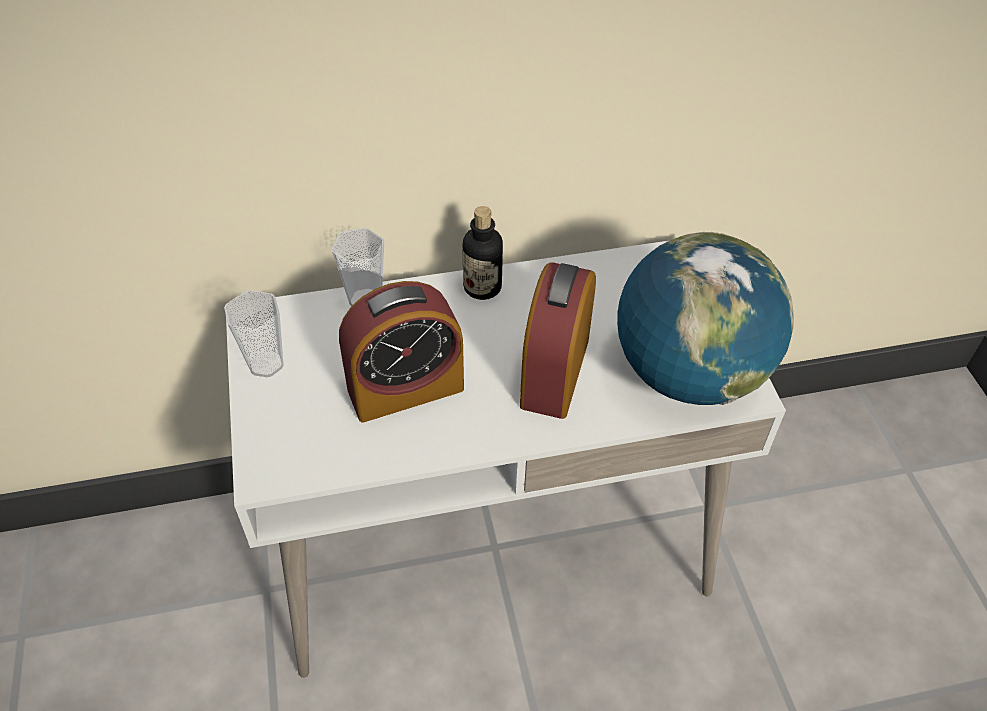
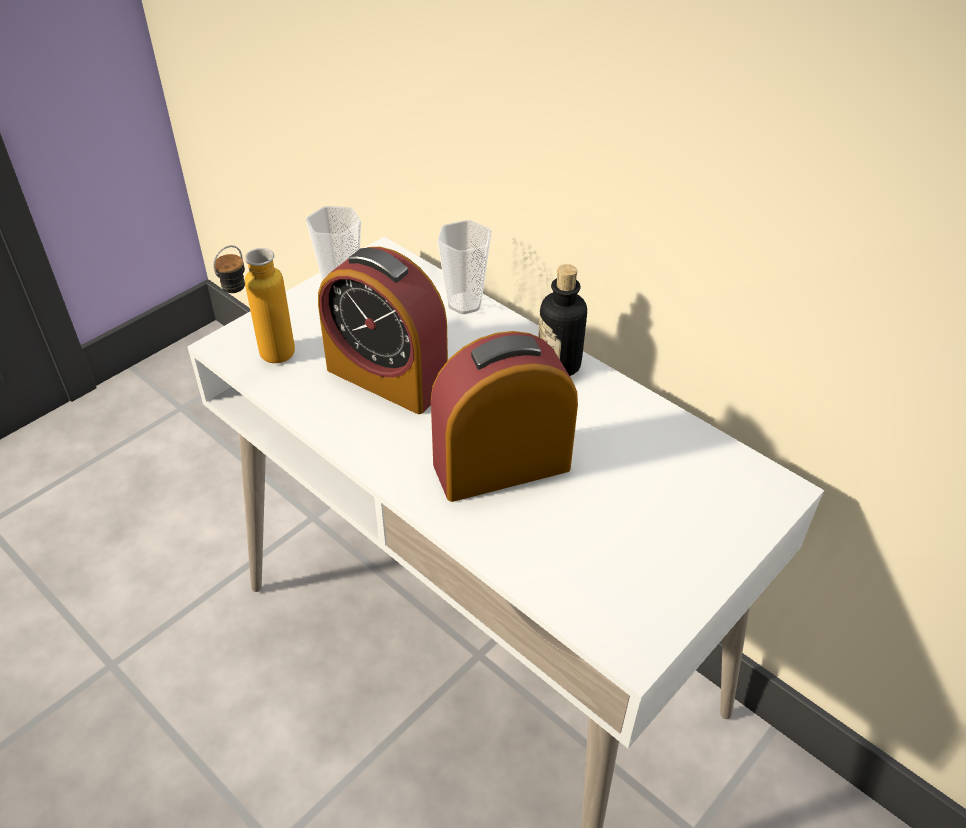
camera: 55 degrees right, 5 degrees down
(310, 457) = (265, 360): none -> bottle
(689, 374) = (605, 576): globe -> none

